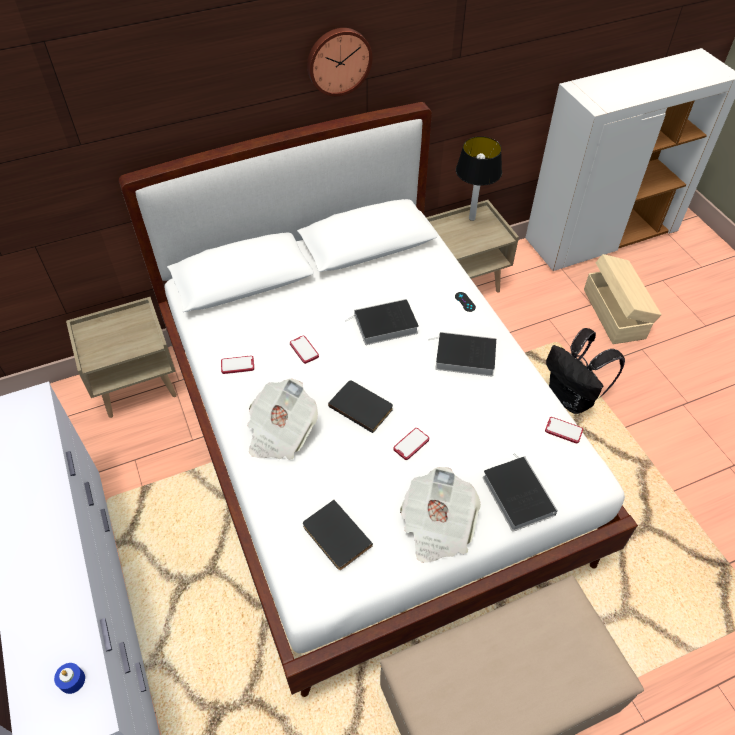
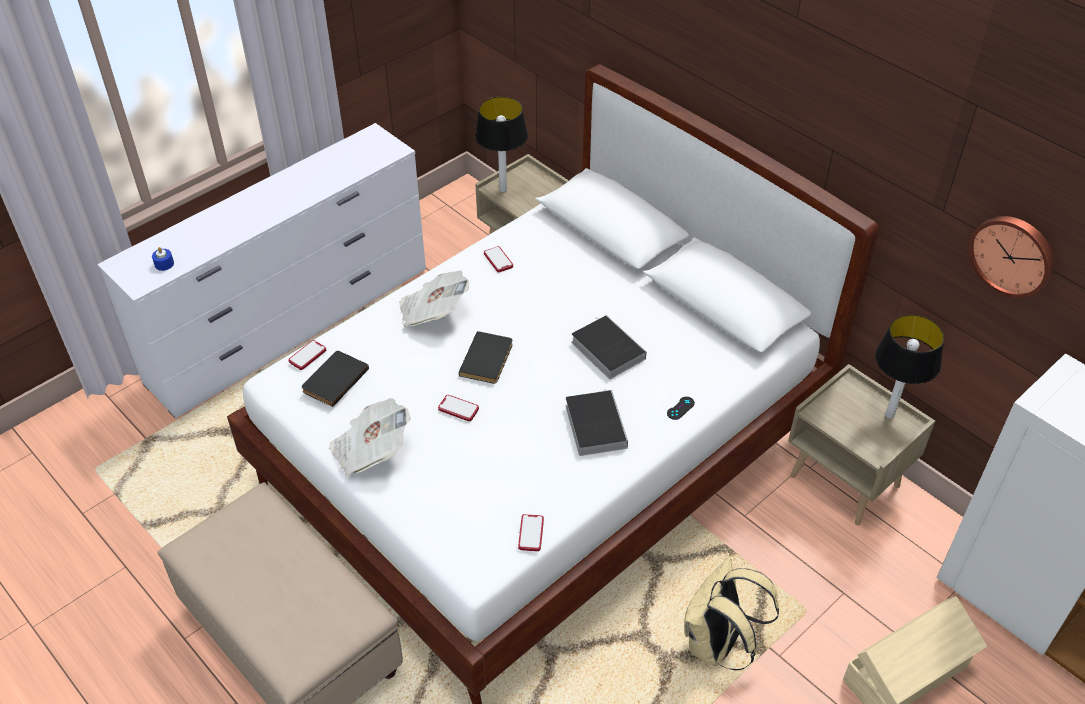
camera: 70 degrees right, 5 degrees down
(98, 355) = (502, 190): none -> table lamp
(304, 350) = (540, 299): phone -> phone (307, 356)
(338, 60) = (805, 108): wall clock -> wall clock (1013, 254)
(516, 494) = (430, 505): book -> none
(572, 398) = (717, 645): black backpack -> beige backpack

